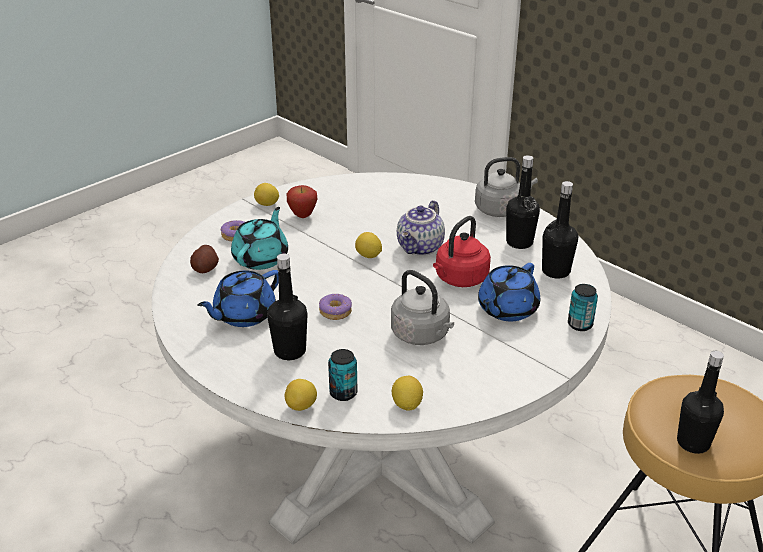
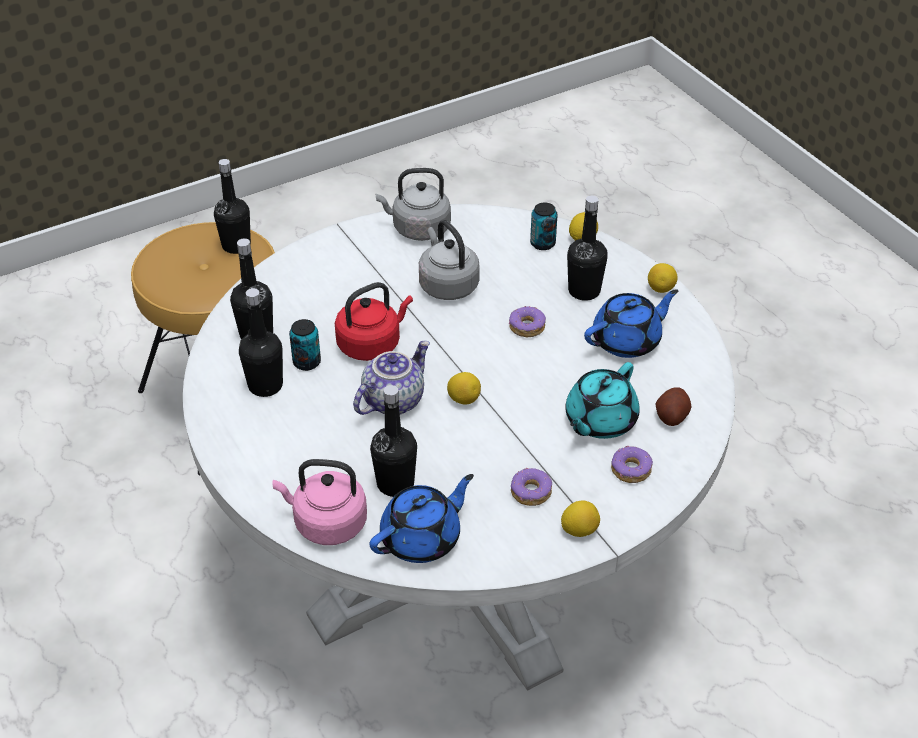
camera: 165 degrees left, 10 degrees up
(303, 216) = (530, 492): apple -> donut
(393, 208) = (395, 483): none -> black bottle
(407, 405) = (490, 225): lemon -> lemon (661, 289)
(424, 187) = (326, 523): none -> pink kettle
(501, 209) = (247, 450): grey kettle -> grey kettle (418, 229)
(506, 309) = (345, 297): blue teapot -> blue teapot (422, 538)
(580, 325) = (284, 268): can -> can (307, 362)

